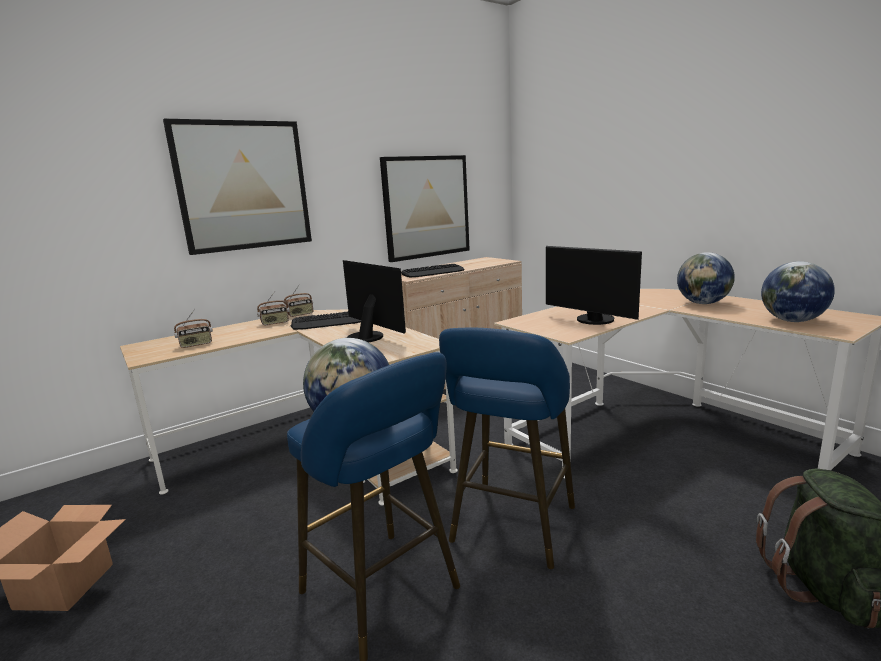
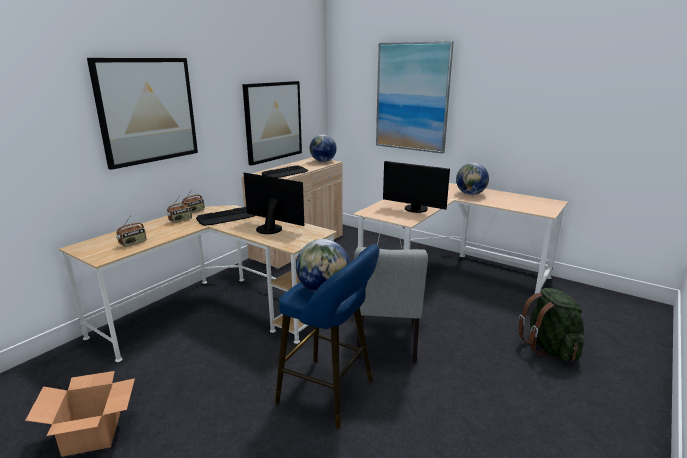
camera: 20 degrees left, 5 degrees up
(511, 528) = (386, 344): blue stool -> grey chair
(620, 164) = (412, 97): none -> picture
(792, 321) = (522, 205): globe -> globe (323, 161)

